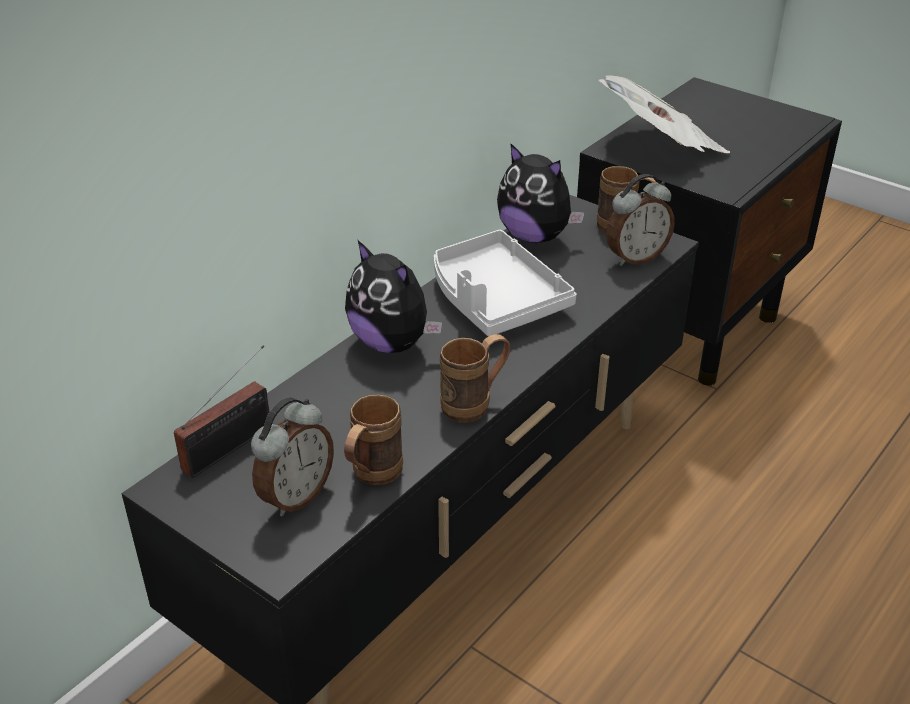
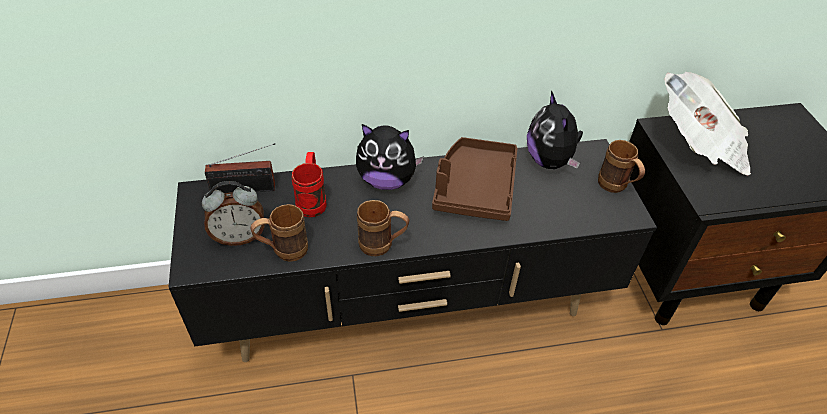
camera: 40 degrees right, 10 degrees up
(333, 409) = (313, 200): none -> red mug
(392, 343) = (387, 180): plush toy -> plush toy turned 75 degrees counterclockwise
(495, 299) = (474, 188): grey tray -> brown tray
(635, 257) = (597, 212): alarm clock -> none

